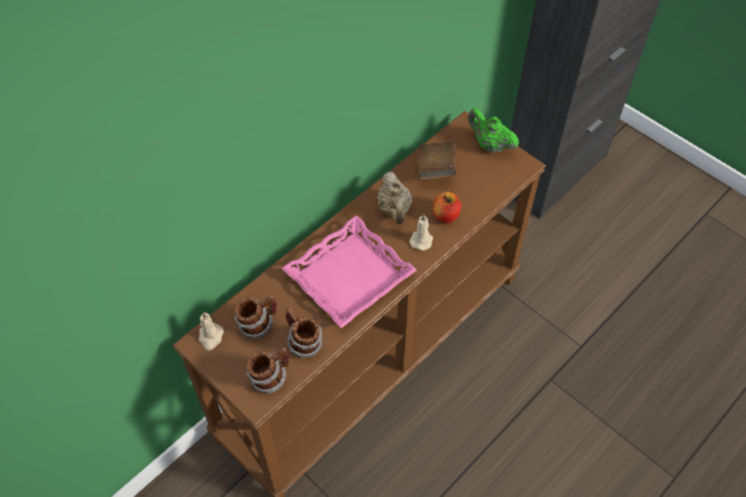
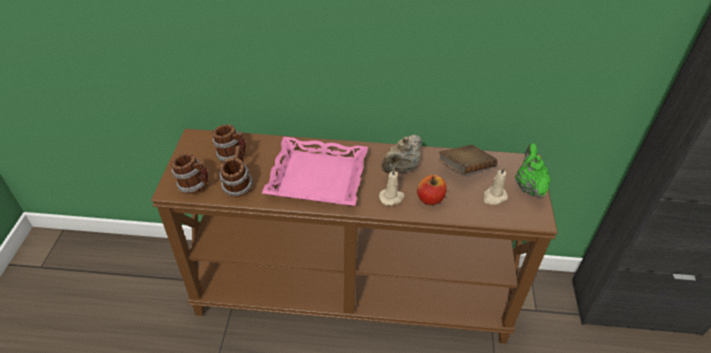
camera: 50 degrees right, 10 degrees down
(211, 337) = (204, 141): beige candle -> beige candle (494, 197)

